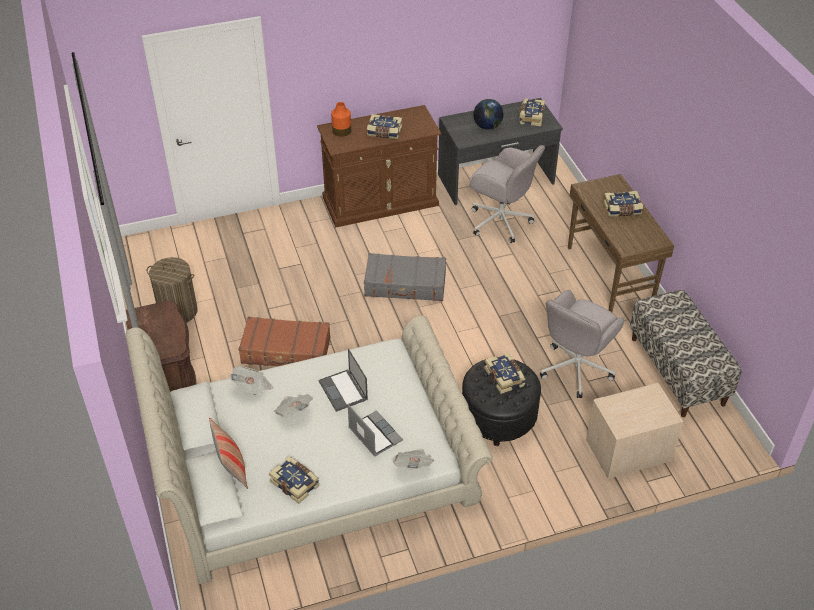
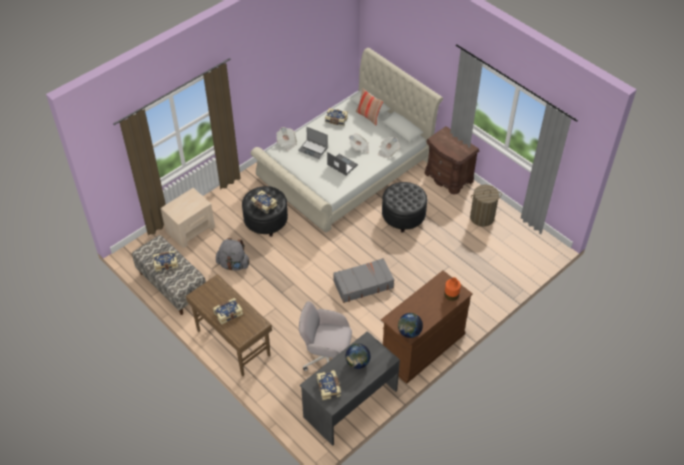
camera: 155 degrees right, 5 degrees up
(286, 351) = (403, 217): brown suitcase -> black ottoman
(384, 132) = (421, 304): book -> book (166, 263)
(417, 114) = (409, 332): none -> globe
(575, 370) = (233, 264): grey office chair -> grey backpack

